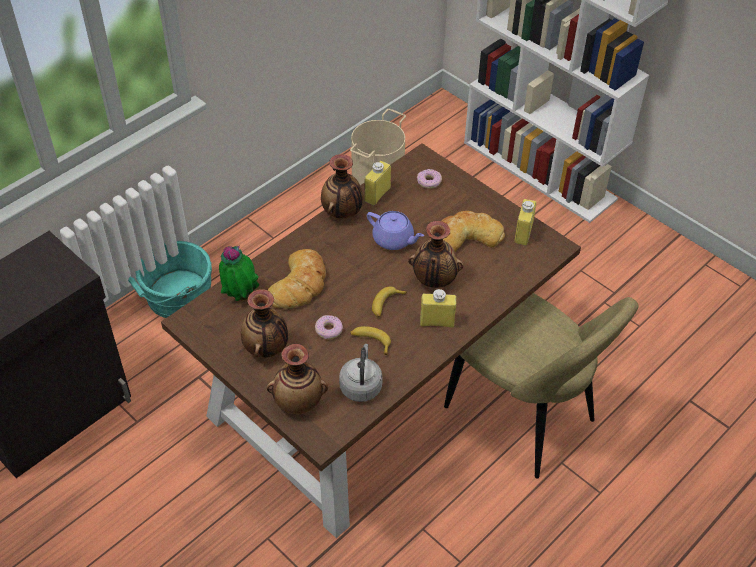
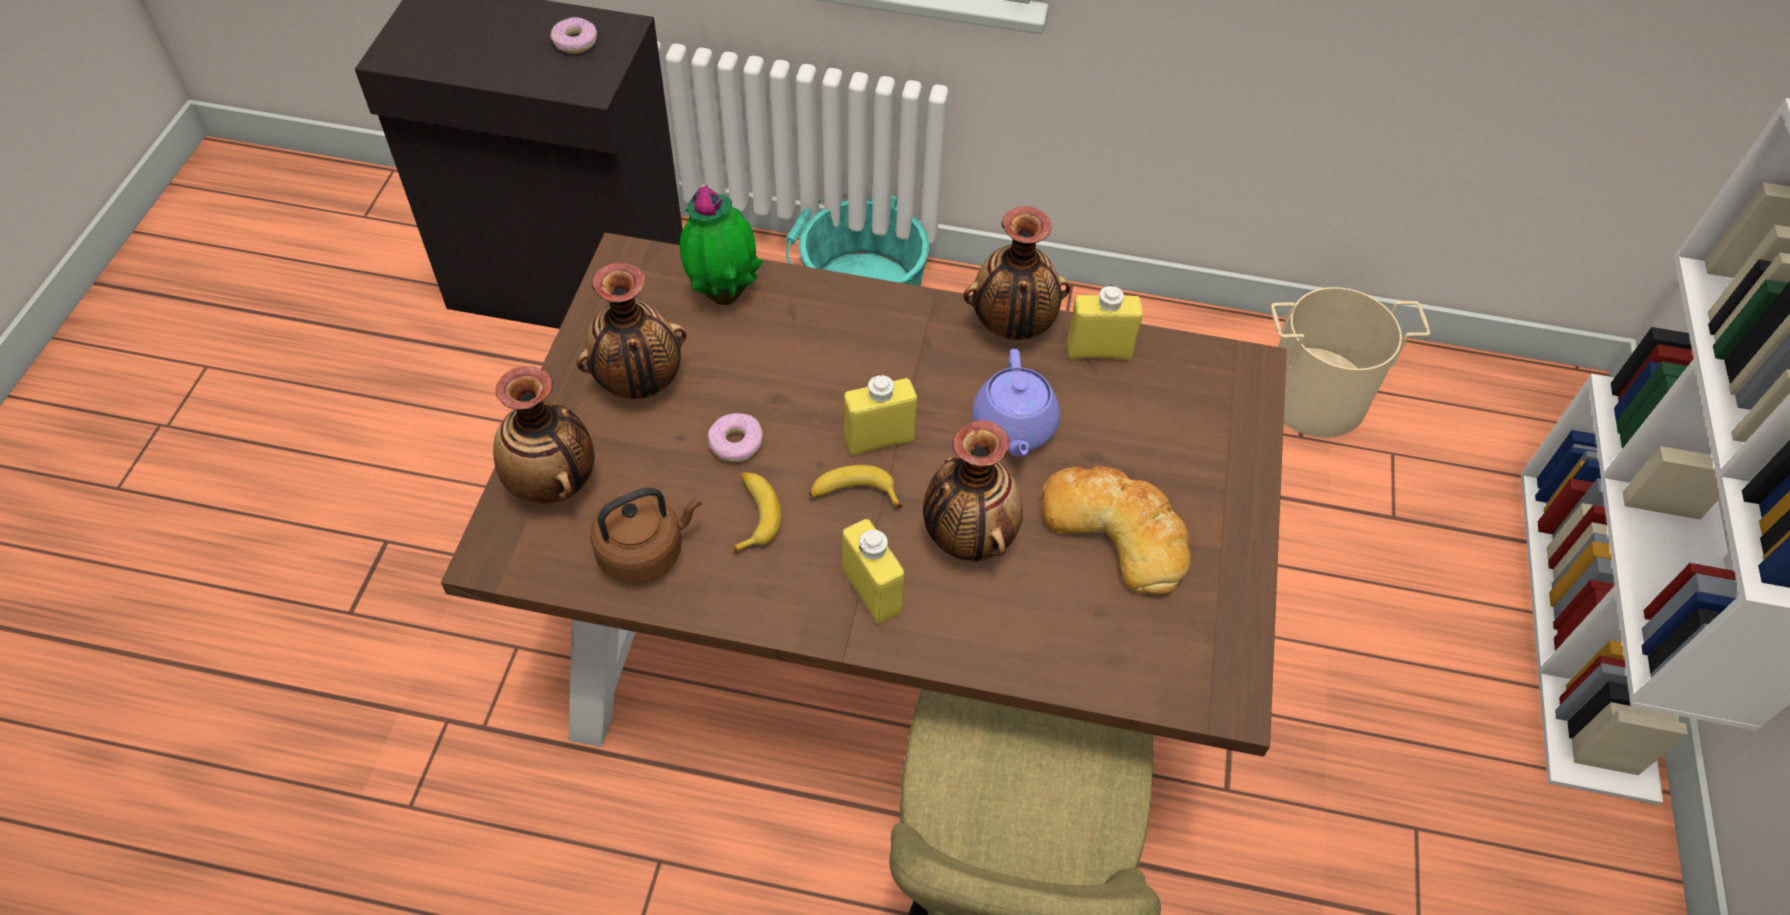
camera: 55 degrees right, 5 degrees up
(300, 284) = (807, 354): bread -> none
(361, 385) = (645, 551): grey kettle -> brown kettle
(429, 182) = (1200, 407): donut -> donut (575, 42)
(523, 233) = (1211, 623): yellow bottle -> yellow bottle (879, 439)

